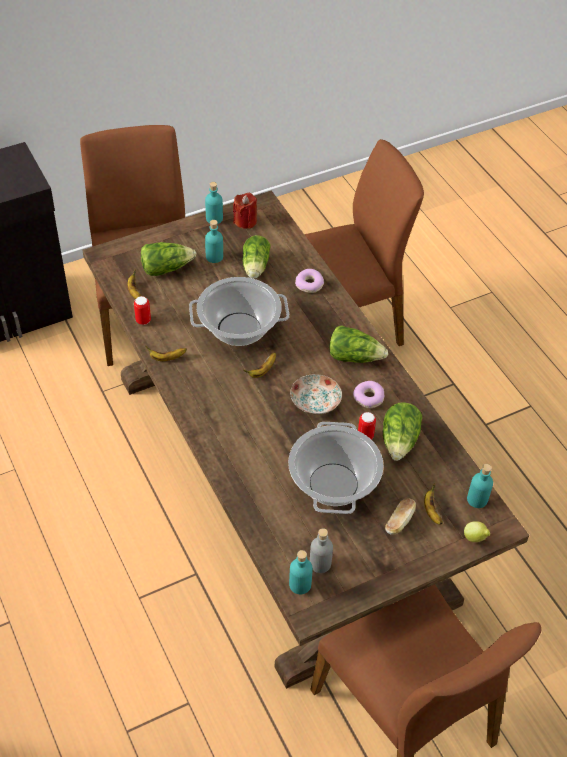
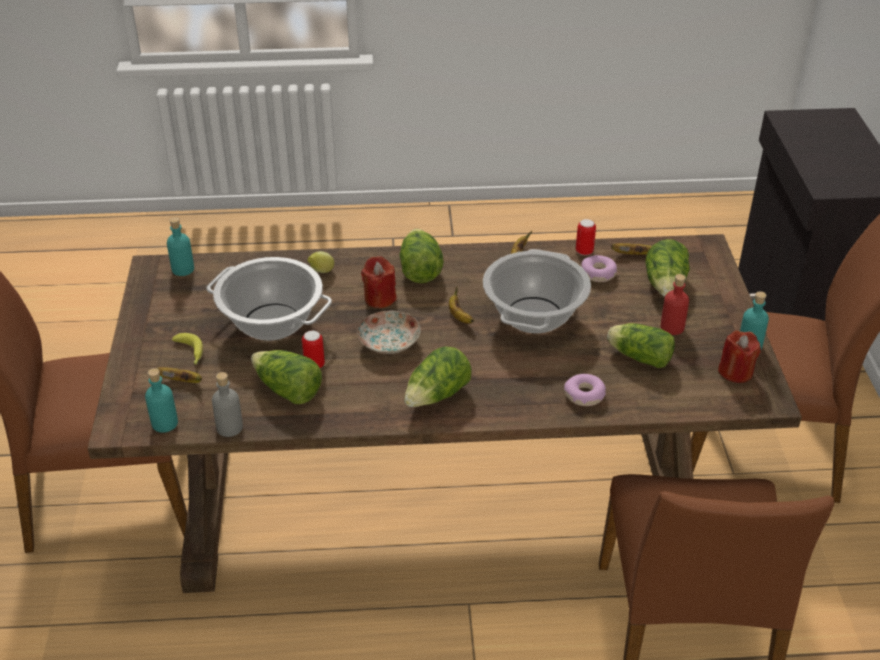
camera: 115 degrees right, 10 degrees down
(214, 257) = (672, 327): turquoise bottle -> red bottle
(216, 414) = (419, 269): none -> lettuce
(266, 426) = (380, 298): none -> red candle
(320, 563) = (192, 287): grey bottle -> grey bottle (229, 427)
(369, 398) = (366, 386): donut -> donut (598, 274)
(399, 522) = (190, 353): bread -> banana
(475, 538) = (122, 402): lemon -> lemon (321, 272)

